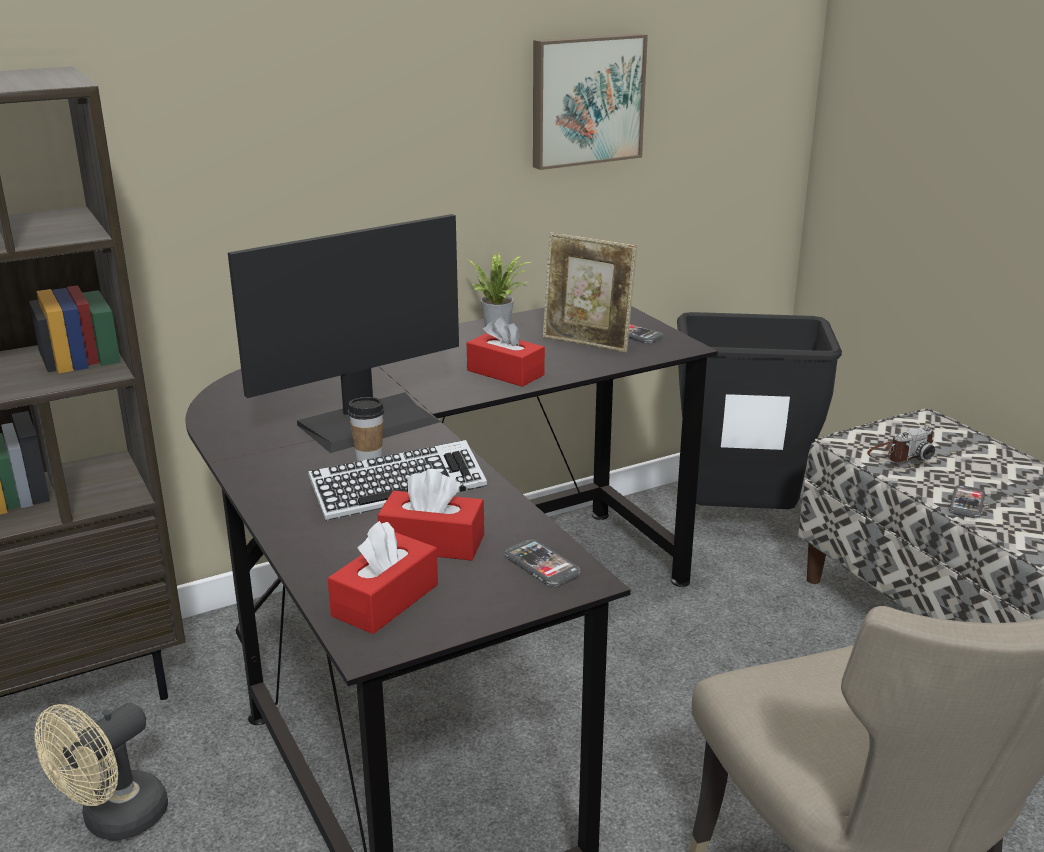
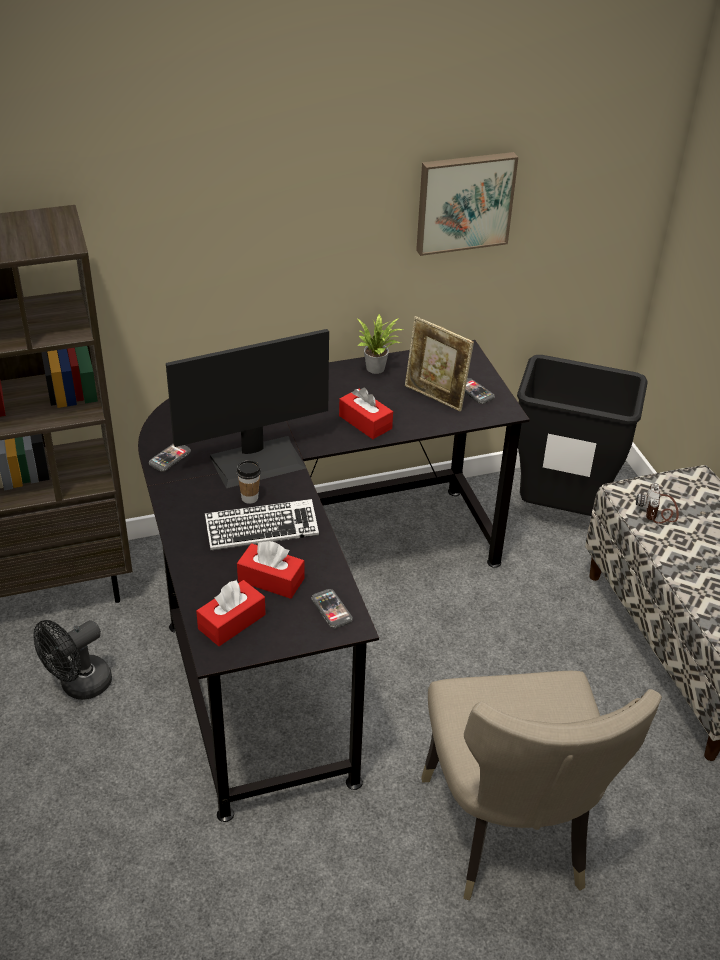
camera: 10 degrees right, 15 degrees up
(114, 821) = (79, 686): beige fan -> black fan
(900, 454) = (659, 510): camera -> camera turned 120 degrees clockwise
(966, 503) = (683, 566): phone -> phone (170, 458)

